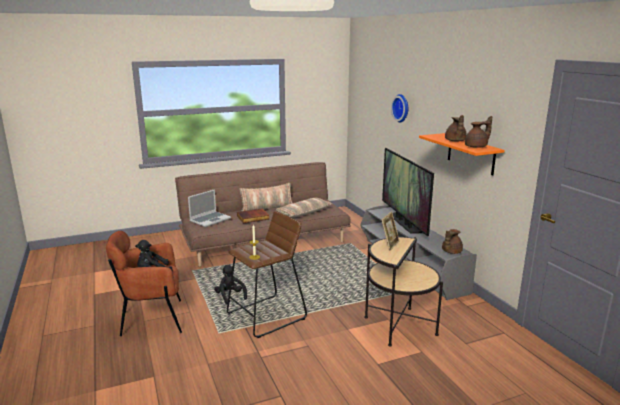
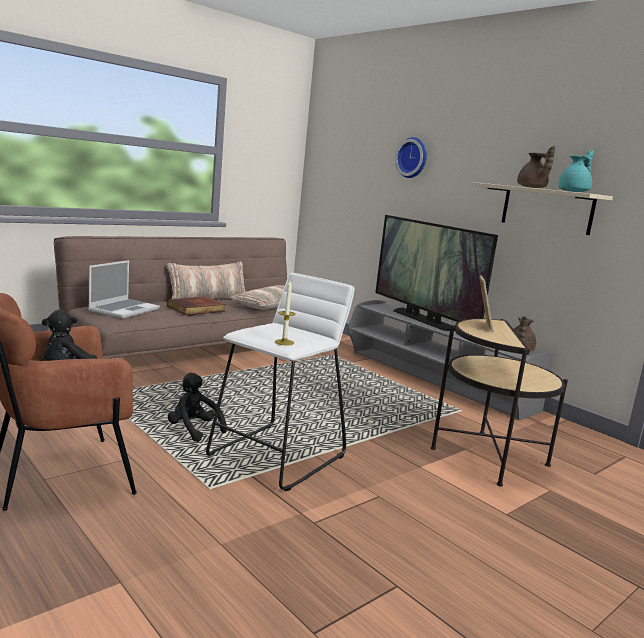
camera: 20 degrees left, 5 degrees down
(267, 316) = (277, 456): brown stool -> white stool
(471, 154) = (546, 209): orange shelf -> beige shelf
(477, 146) = (574, 191): brown teapot -> turquoise teapot

